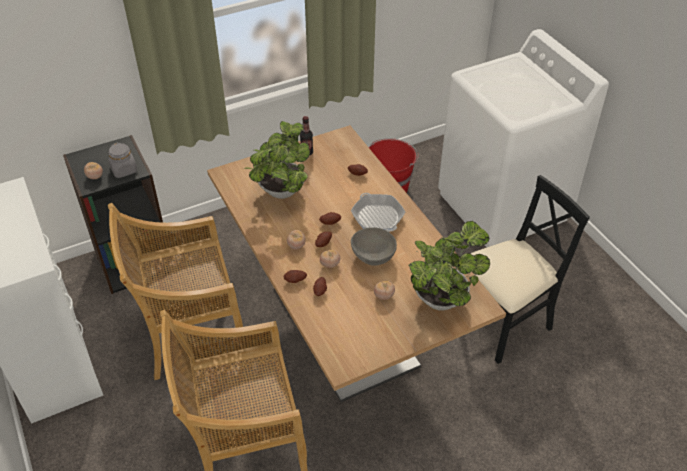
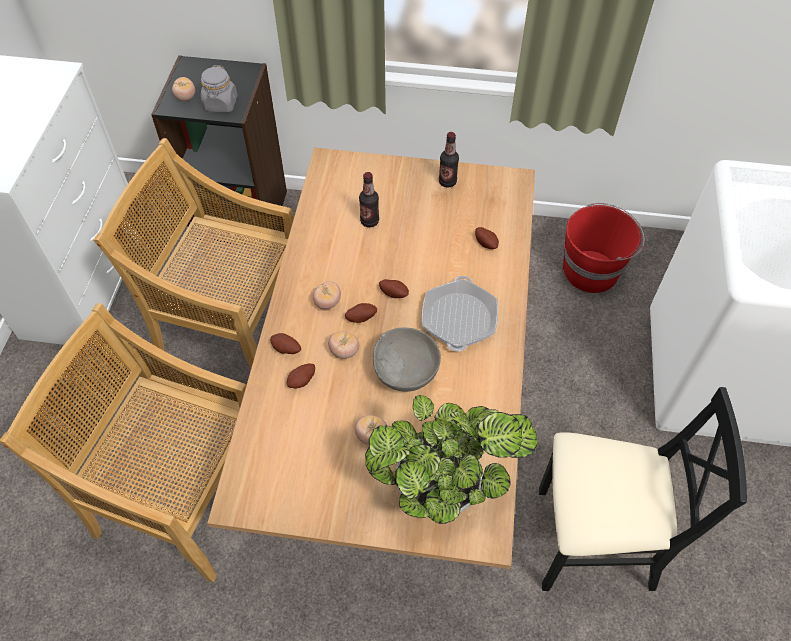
camera: 35 degrees right, 10 degrees up
(280, 193) = (369, 221): potted plant -> bottle

